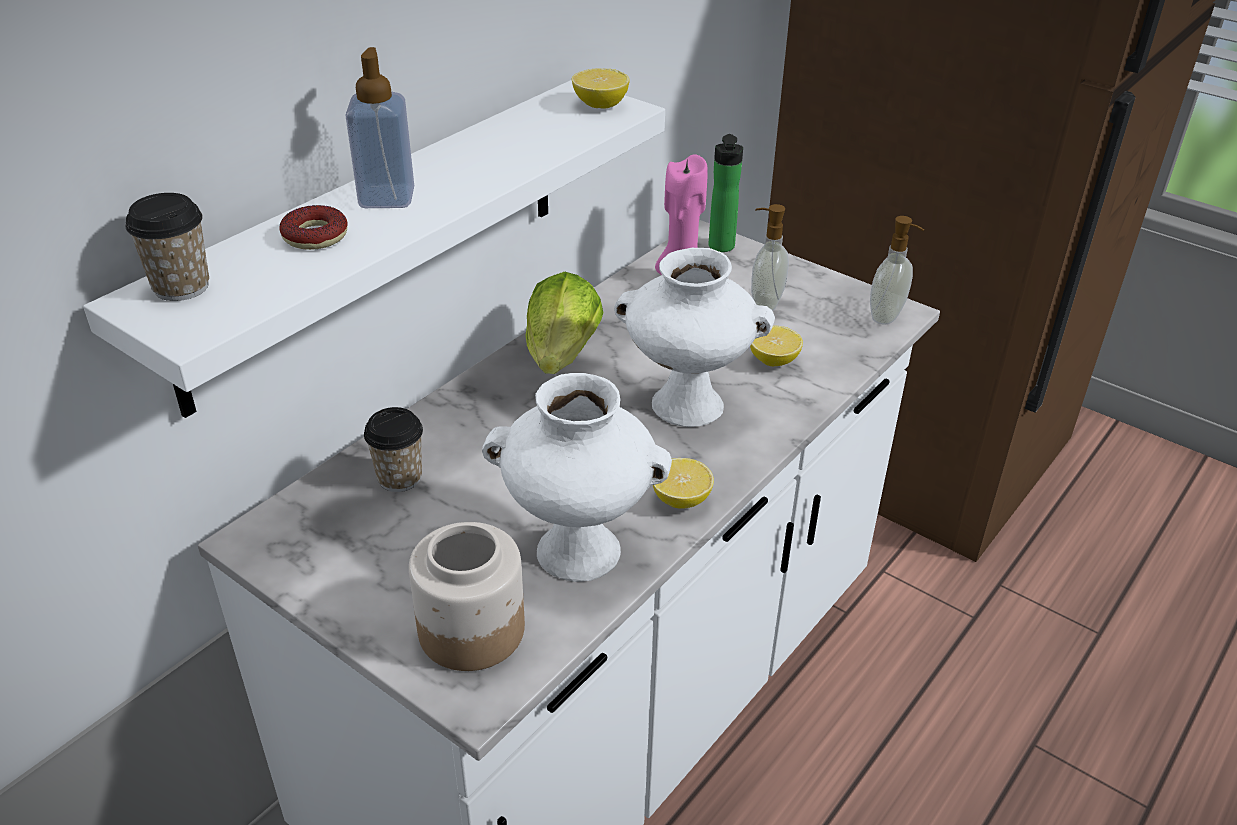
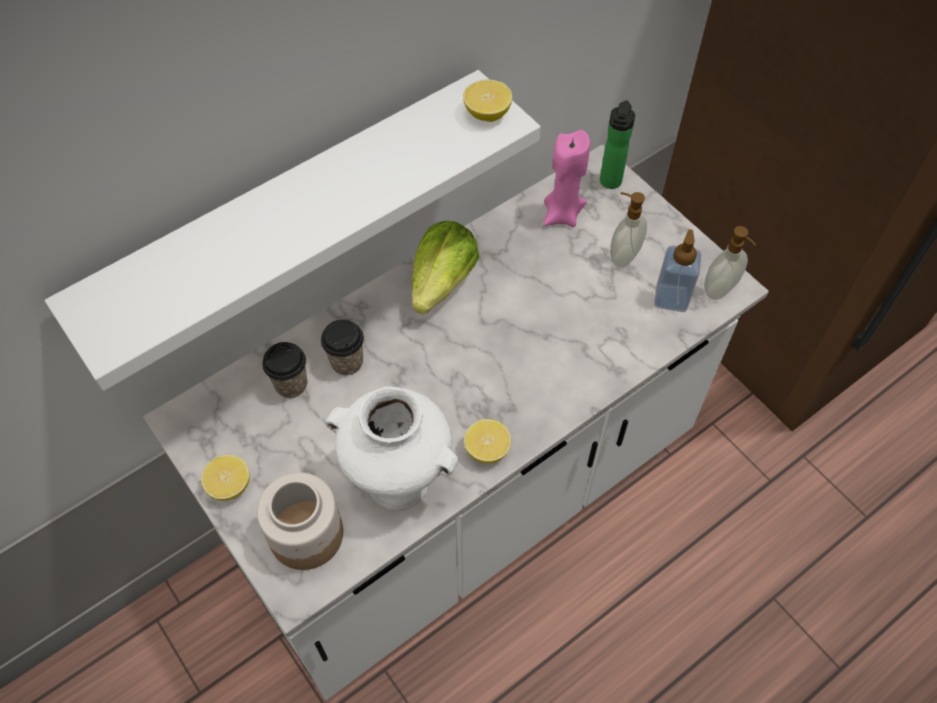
camera: 15 degrees right, 20 degrees up
(181, 287) = (113, 293): cup -> cup (347, 362)
(315, 236) = (218, 250): donut -> none
(387, 197) = (282, 211): soap dispenser -> soap dispenser (671, 298)
(685, 406) = (521, 356): white vase -> none
(773, 361) = (607, 321): lemon -> lemon (229, 485)

